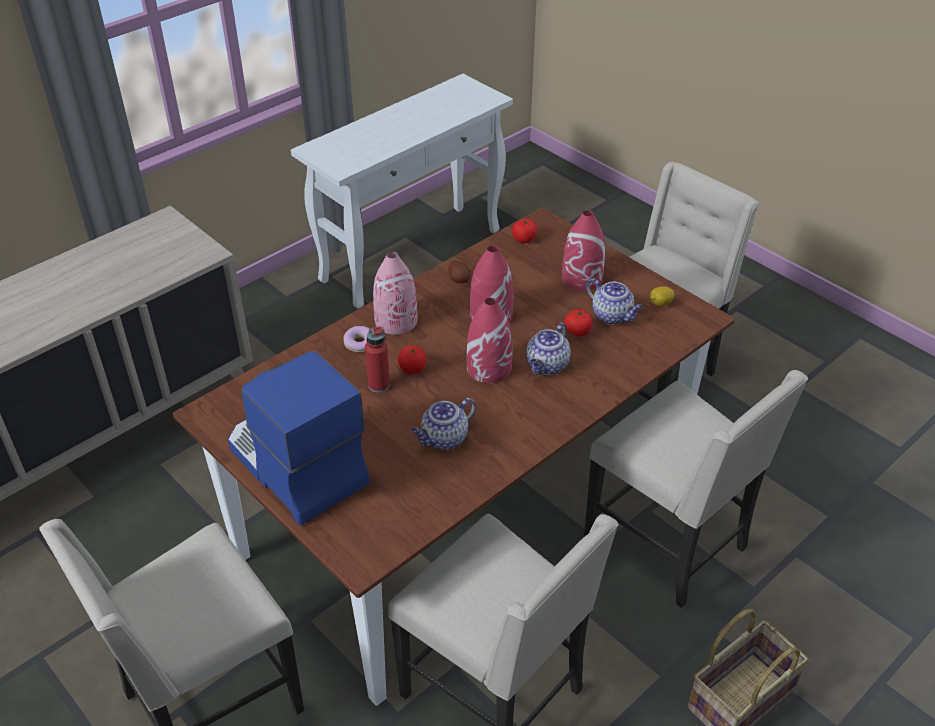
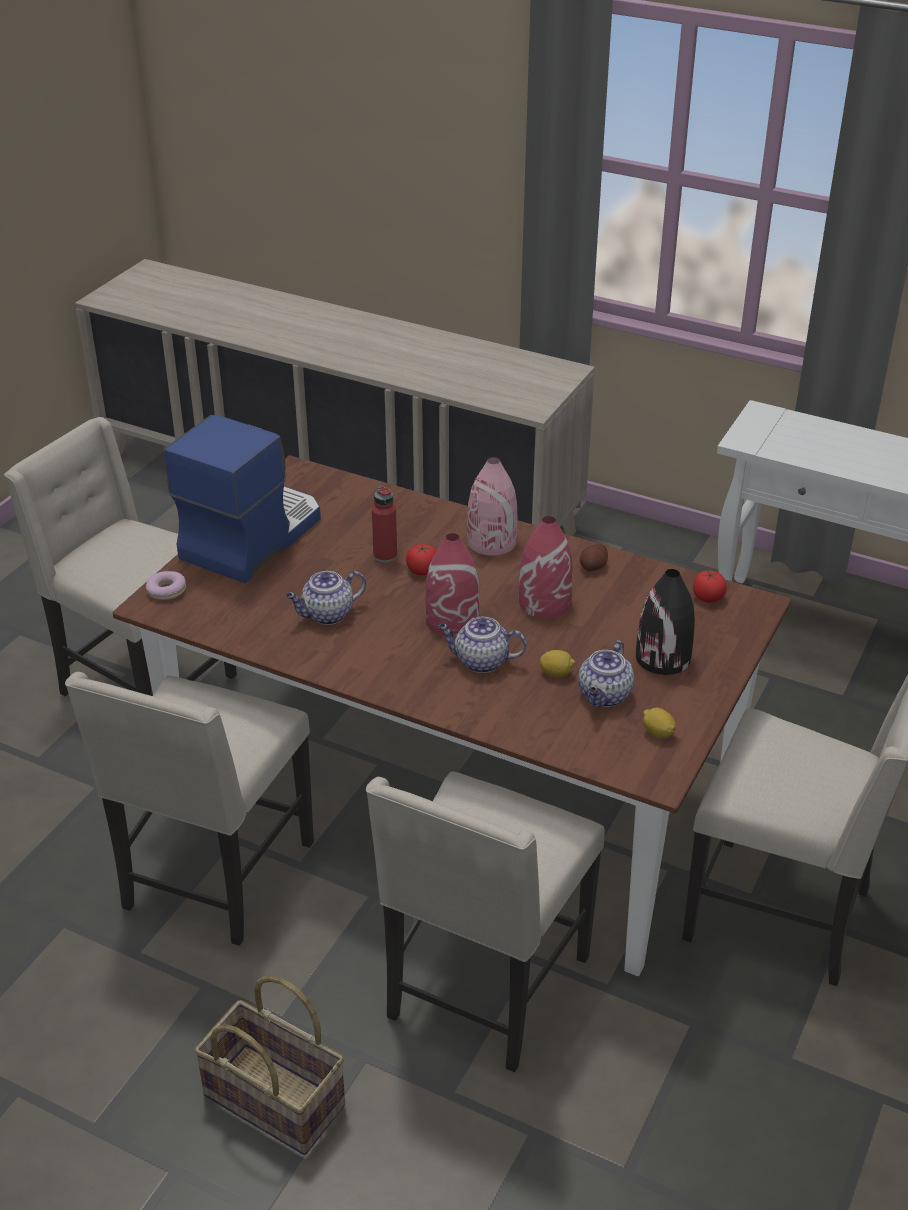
camera: 70 degrees right, 5 degrees down
(359, 343) = (441, 528): donut -> donut (166, 591)
(444, 439) = (327, 615): teapot -> teapot turned 60 degrees counterclockwise
(577, 331) = (556, 673): tomato -> lemon
(582, 278) = (663, 658): red vase -> black vase

